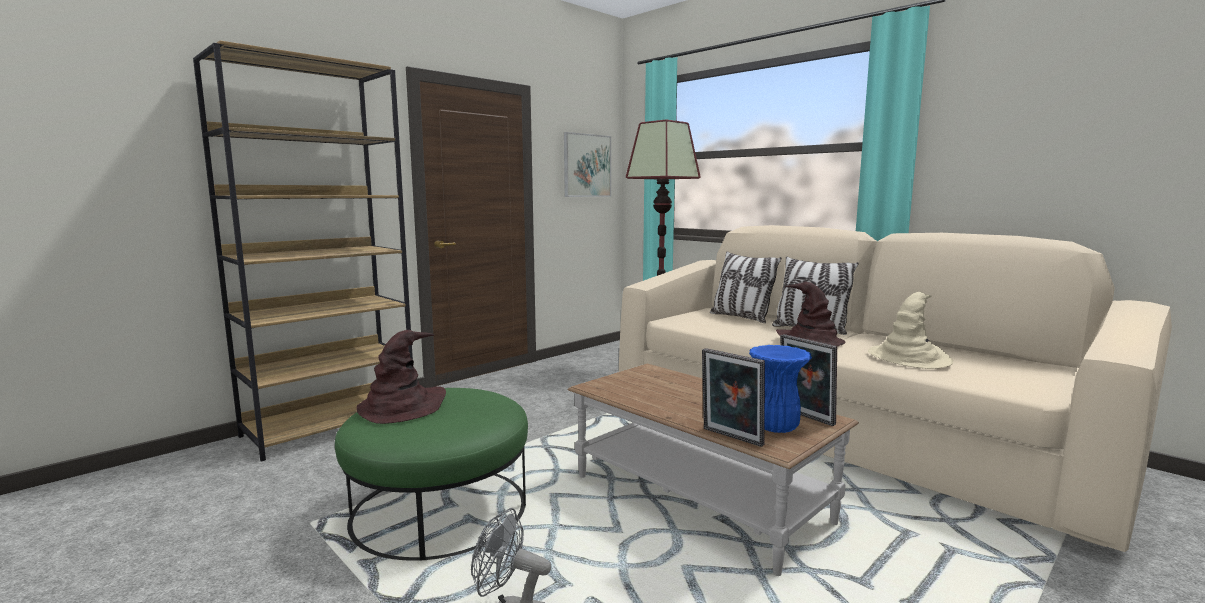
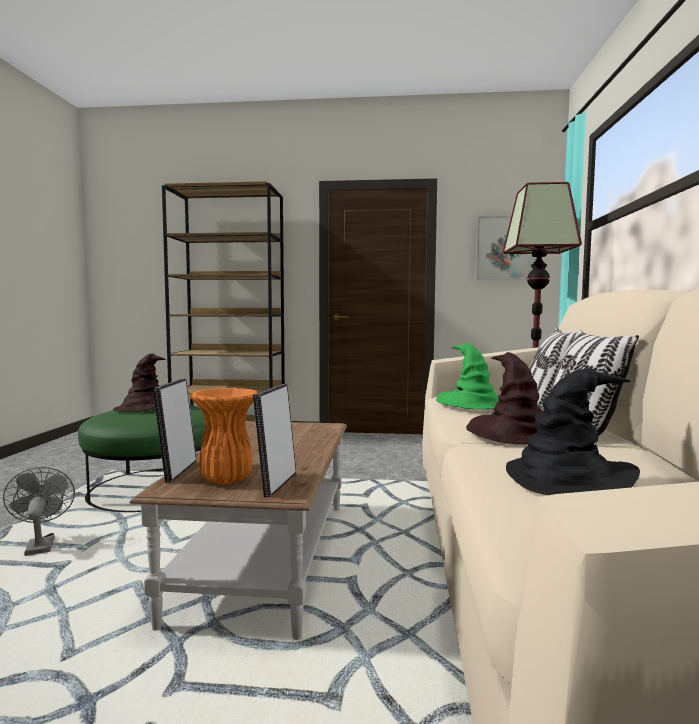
camera: 50 degrees right, 5 degrees down
(703, 323) = (471, 404): none -> green hat
(775, 428) = (225, 479): blue vase -> orange vase
(910, 358) = (568, 478): beige hat -> black hat

